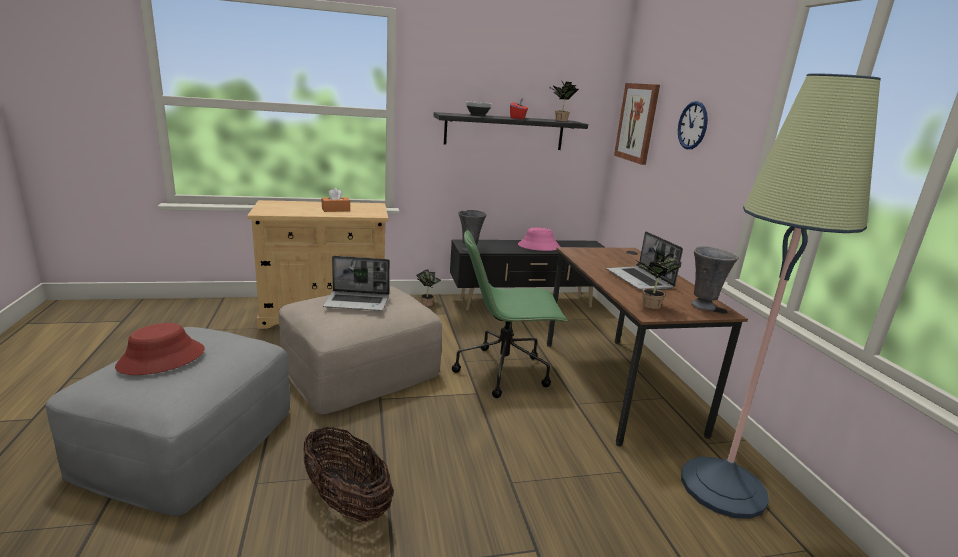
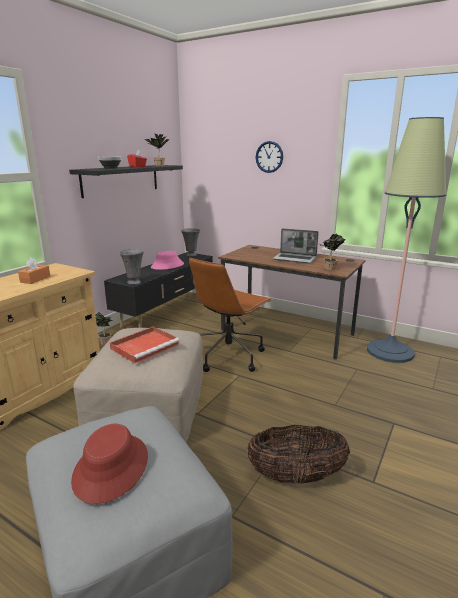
camera: 45 degrees left, 0 degrees up
(358, 302) = (145, 346): laptop -> red tray
(504, 371) = (229, 355): green office chair -> brown office chair
(637, 122) = (208, 160): picture -> none
(703, 306) = (343, 261): grey vase -> grey vase (191, 255)

